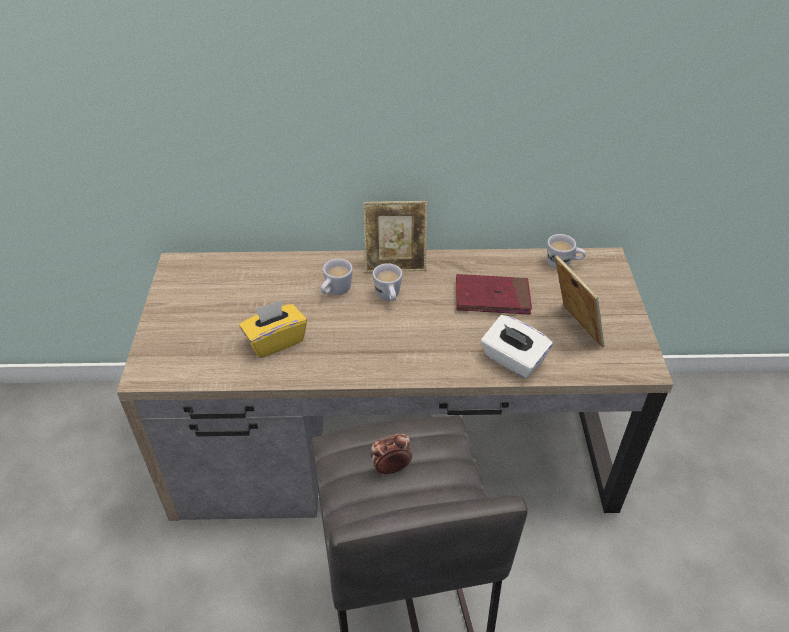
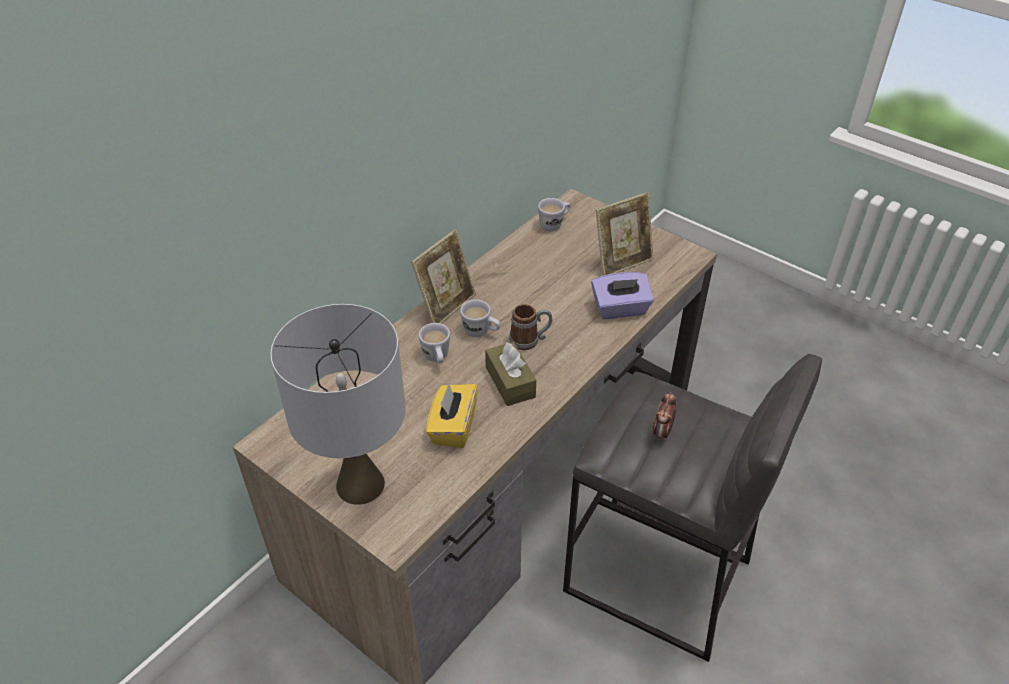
camera: 50 degrees left, 0 degrees up
(179, 327) = (360, 484): none -> grey table lamp
(354, 344) = (510, 382): none -> brown tissue box
(411, 328) = (530, 340): none -> mug
(492, 297) = (546, 279): red book -> none
(513, 360) = (620, 309): white tissue box -> purple tissue box
(573, 329) = (622, 262): picture frame -> picture frame turned 135 degrees clockwise

